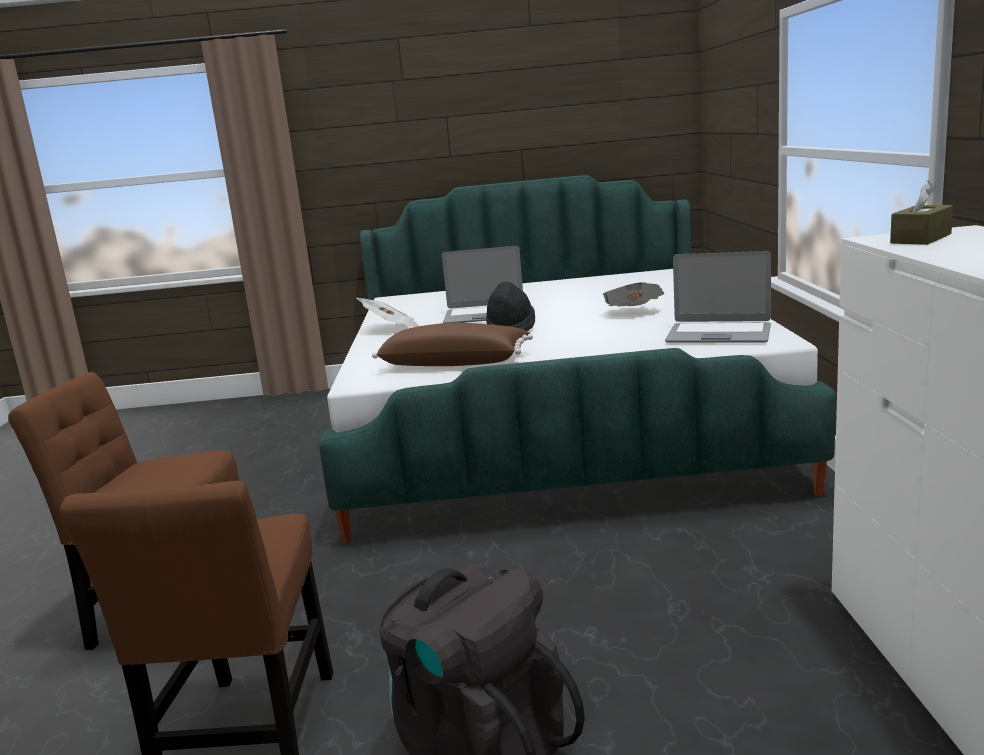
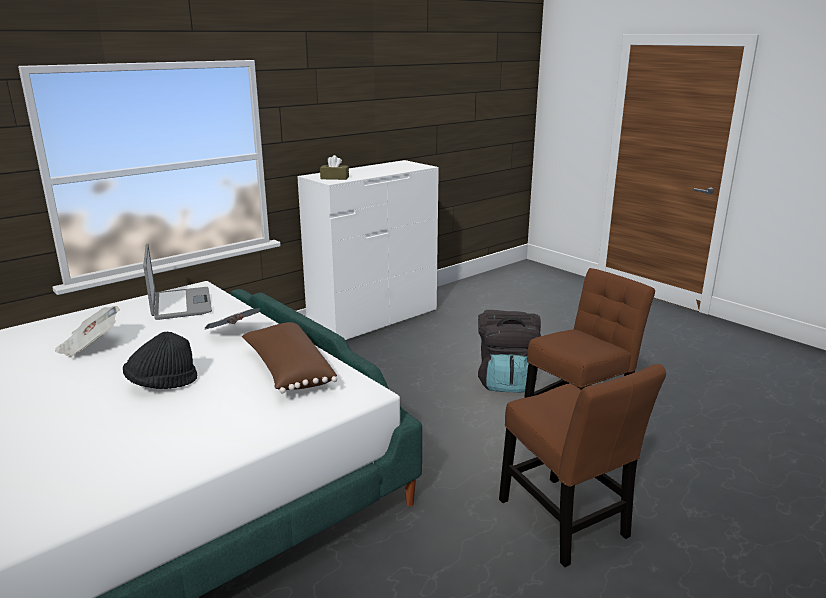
camera: 130 degrees left, 5 degrees up
(392, 329) = (149, 468): newspaper -> newspaper (233, 333)
(485, 316) = (81, 424): laptop -> none

